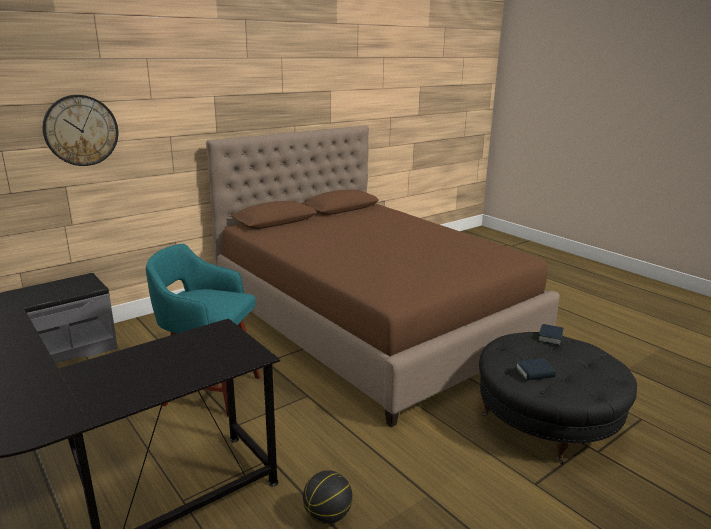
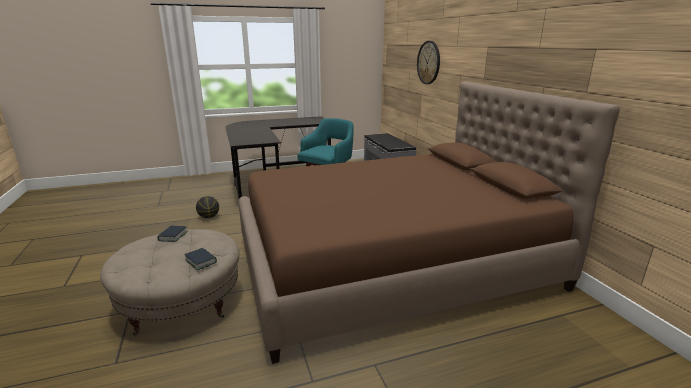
camera: 110 degrees right, 0 degrees up
(546, 421) = (181, 302): black ottoman -> beige ottoman

